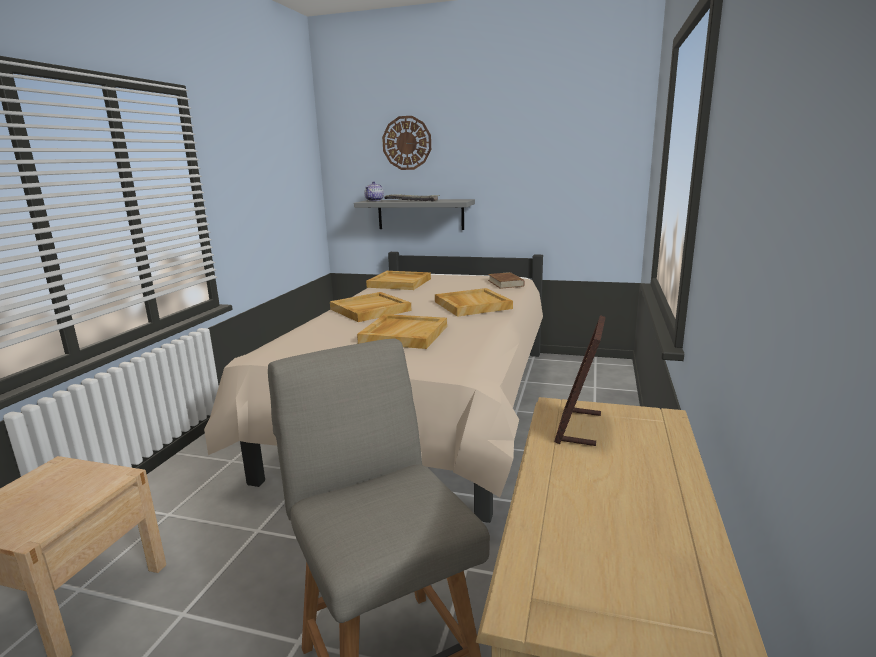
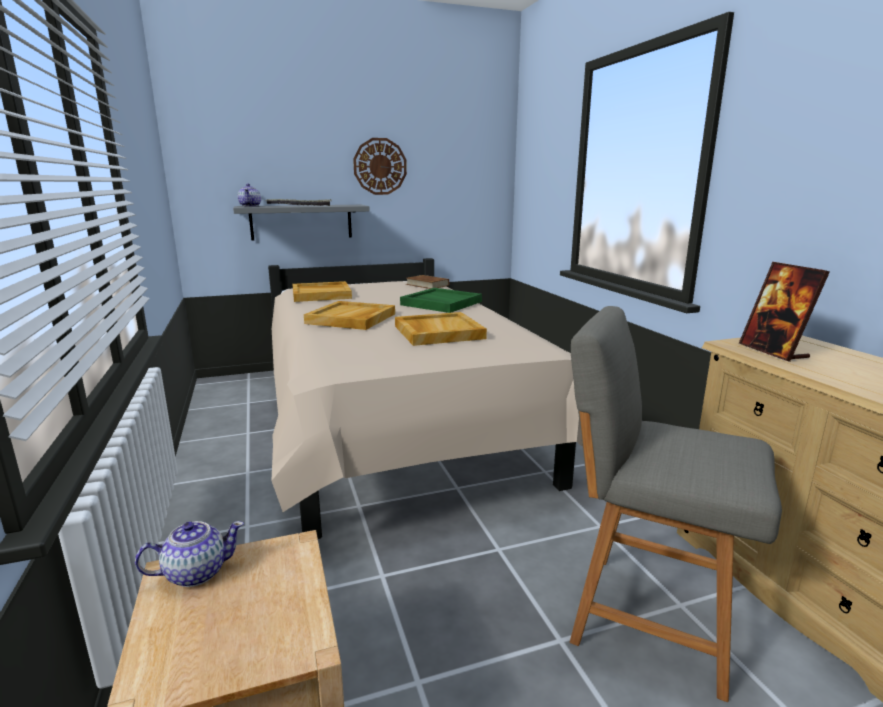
camera: 35 degrees left, 0 degrees up
(61, 471) = (195, 573): none -> teapot
(407, 143) = (282, 141): wall clock -> wall clock (380, 166)
(471, 305) = (440, 303): beige tray -> green tray

